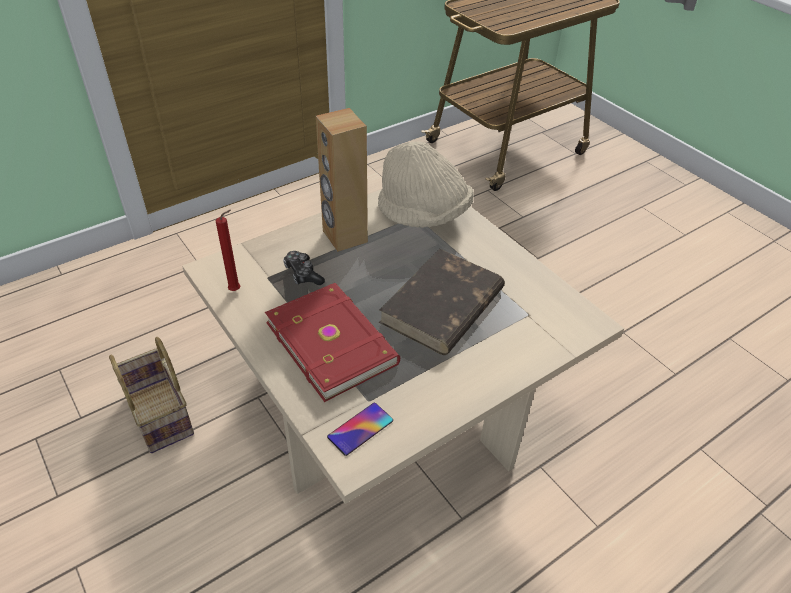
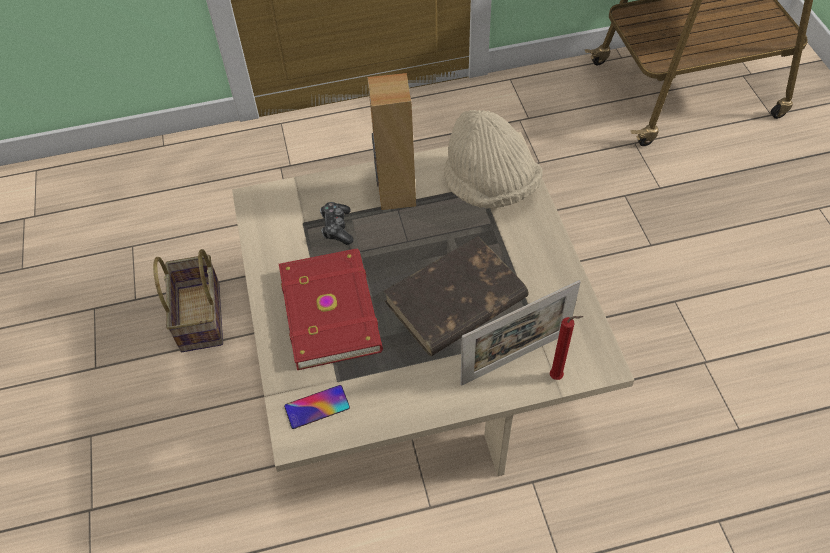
camera: 25 degrees right, 10 degrees up
(236, 290) = (269, 230): red candle -> red candle (558, 377)
(519, 337) = (515, 358): none -> picture frame

